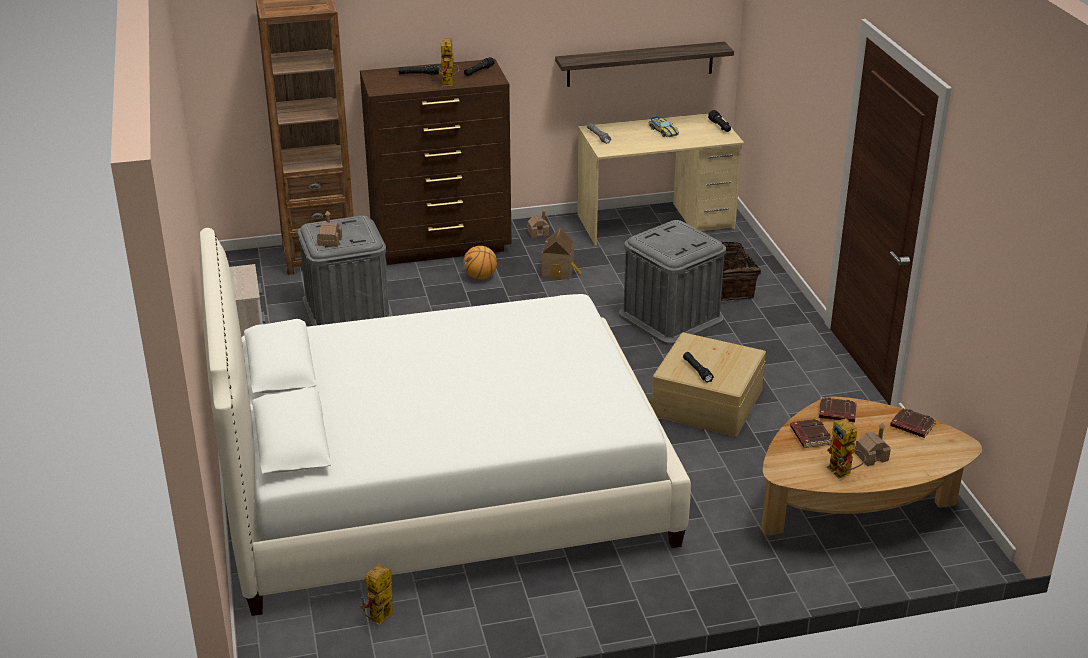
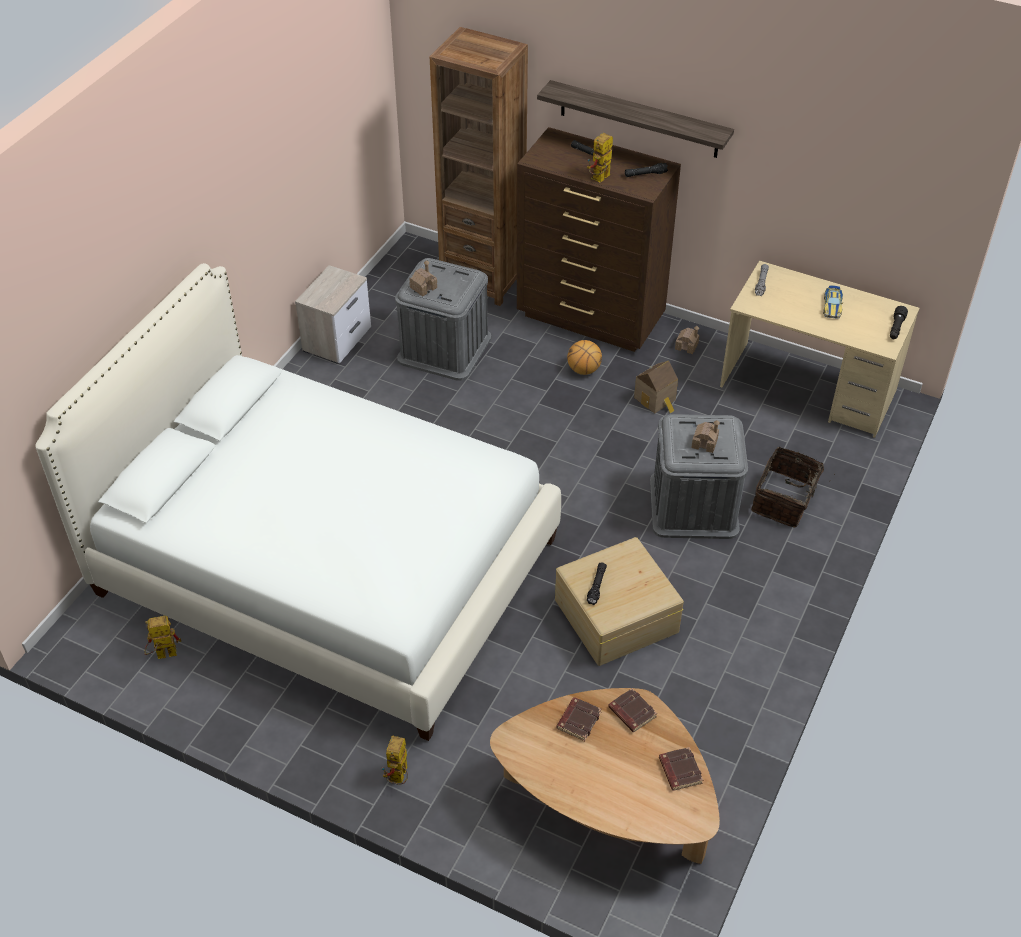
camera: 40 degrees right, 15 degrees up
(640, 64) = (839, 225): shelf -> shelf (639, 119)
(843, 473) = (558, 776): toy robot -> toy robot (398, 779)
(871, 456) = (602, 776): toy house -> toy house (704, 443)

